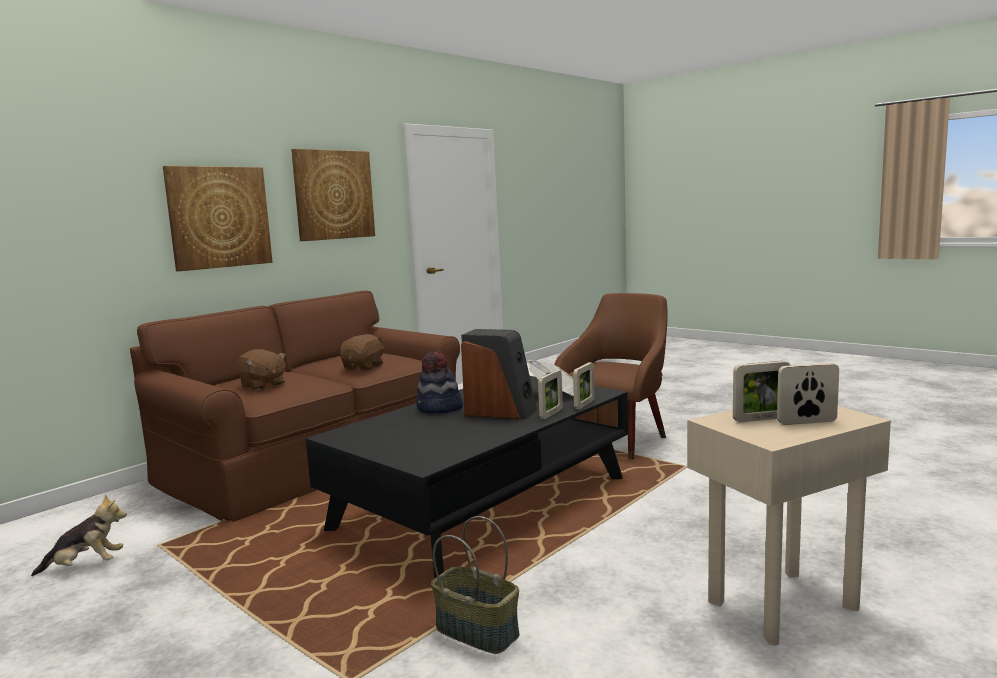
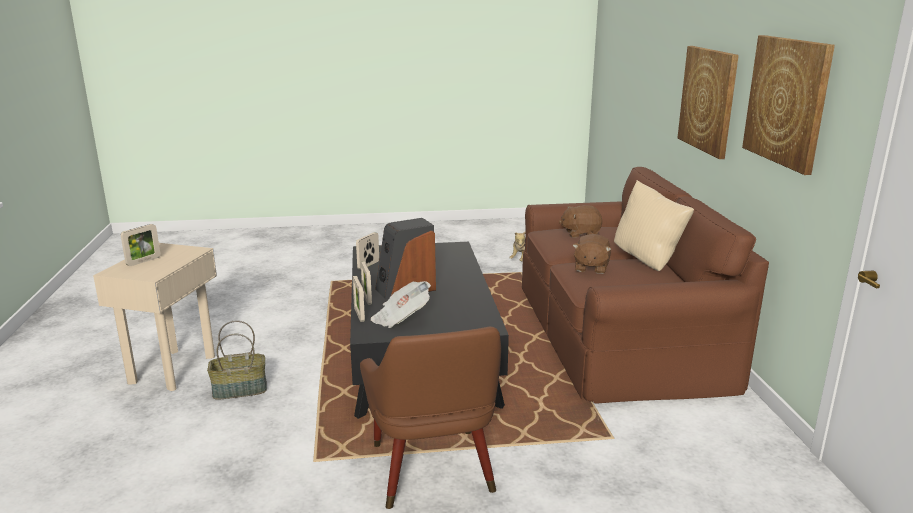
camera: 130 degrees right, 10 degrees up
(317, 362) = (648, 261): none -> beige pillow
(364, 367) = (591, 268): brown plush toy -> brown plush toy turned 45 degrees clockwise
(439, 409) = (453, 278): hat -> none
(478, 631) = (310, 307): basket -> basket (239, 390)
(761, 419) = (171, 257): picture frame -> picture frame (368, 265)

